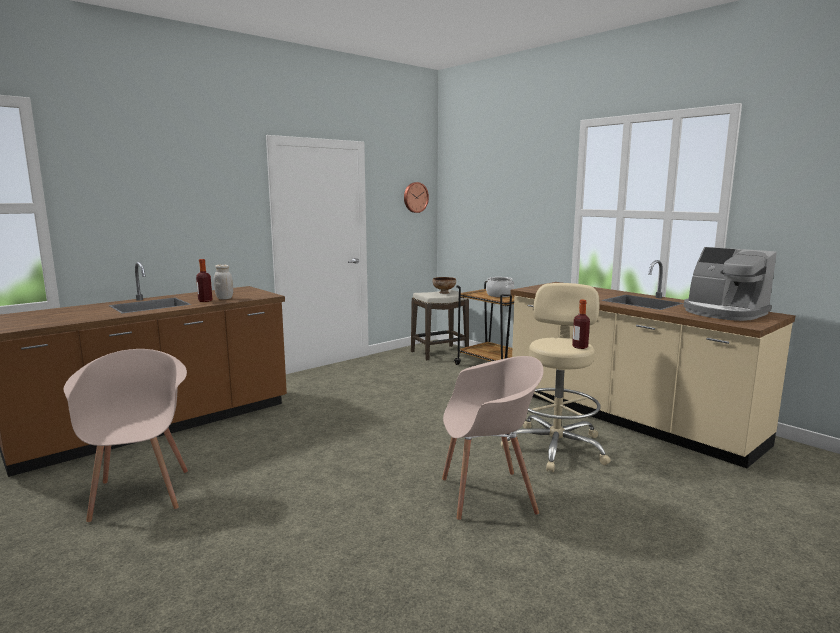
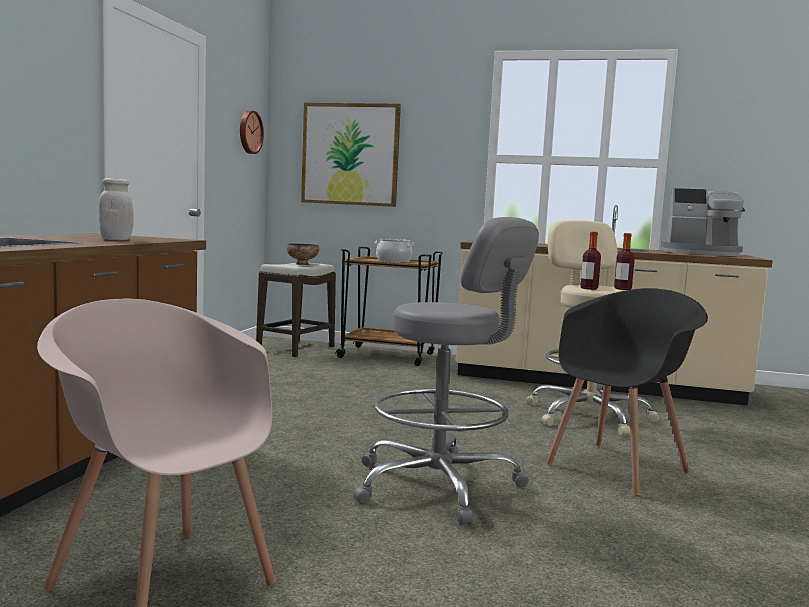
camera: 35 degrees left, 5 degrees down
(205, 301) = (93, 240): bottle -> bottle (589, 288)
(345, 477) = (440, 487): none -> grey stool
(484, 209) = (350, 154): none -> picture
(489, 495) = (617, 467): beige chair -> black chair

